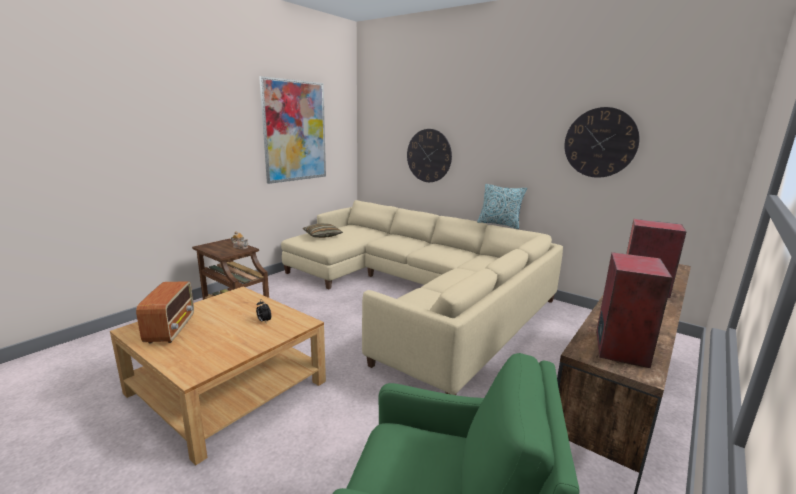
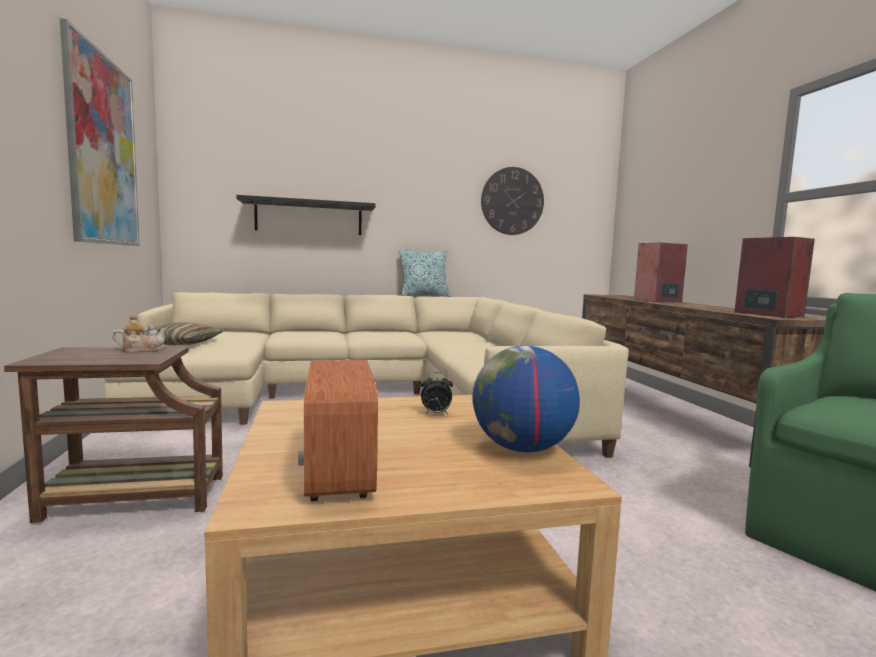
camera: 50 degrees left, 10 degrees down
(171, 329) = (339, 470): radio -> radio turned 135 degrees counterclockwise
(228, 354) = (522, 449): none -> globe
(429, 155) = (309, 218): wall clock -> black shelf

